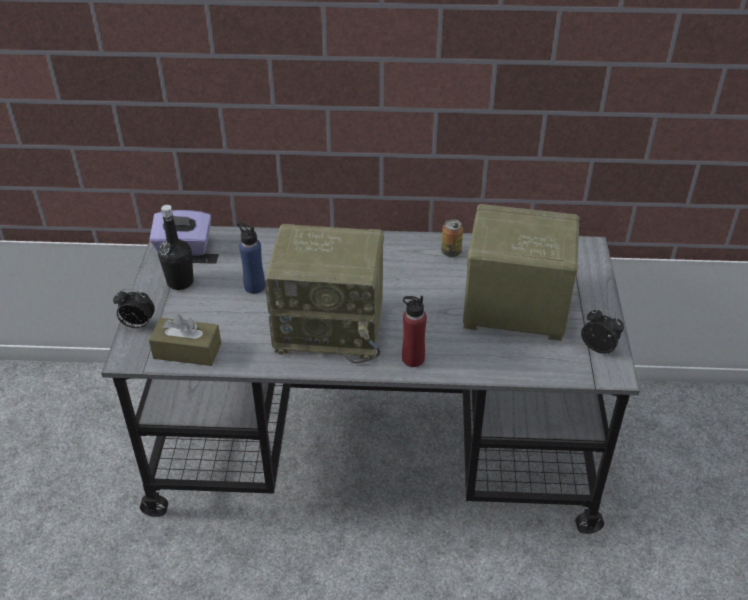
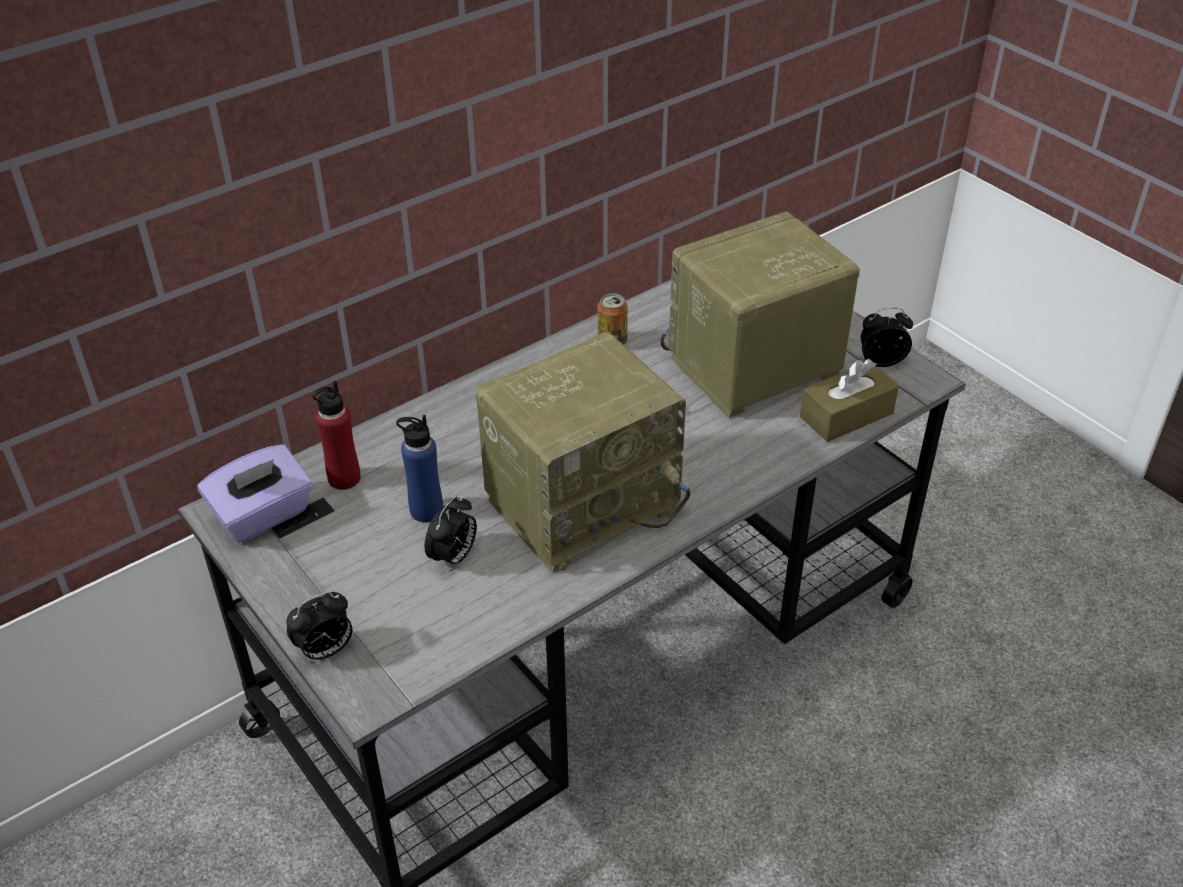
camera: 40 degrees left, 0 degrees up
(180, 282) = (315, 562): black bottle -> none
(187, 351) = (438, 640): brown tissue box -> brown tissue box (846, 415)
(239, 316) = (453, 557): none -> alarm clock
(413, 359) = (717, 483): red bottle -> red bottle (344, 478)

